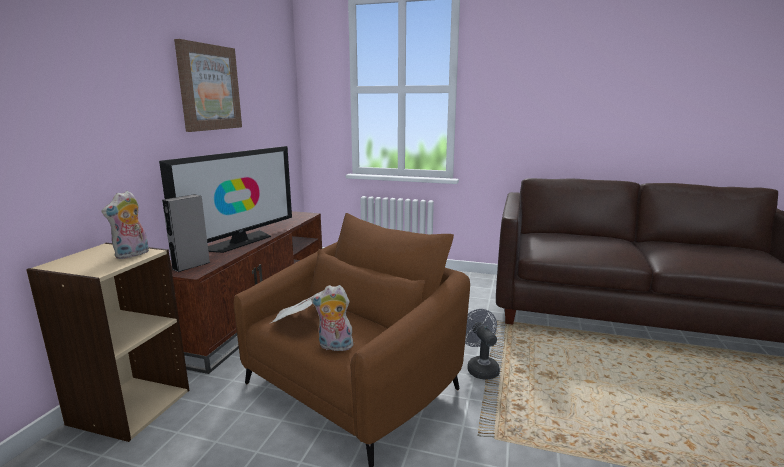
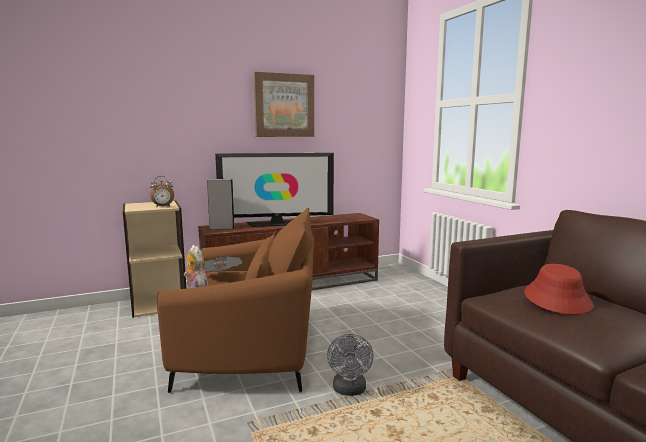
camera: 50 degrees right, 5 degrees down
(132, 255) = (163, 206): plush toy -> alarm clock
(480, 368) = (349, 390): grey fan -> grey fan turned 150 degrees clockwise
(574, 241) = (557, 299): none -> red hat

